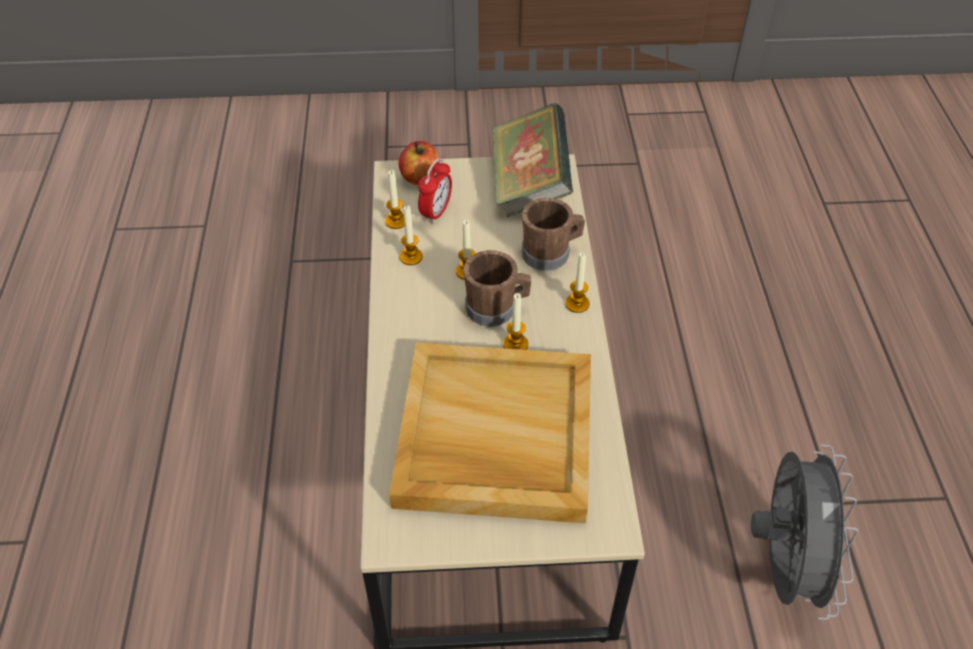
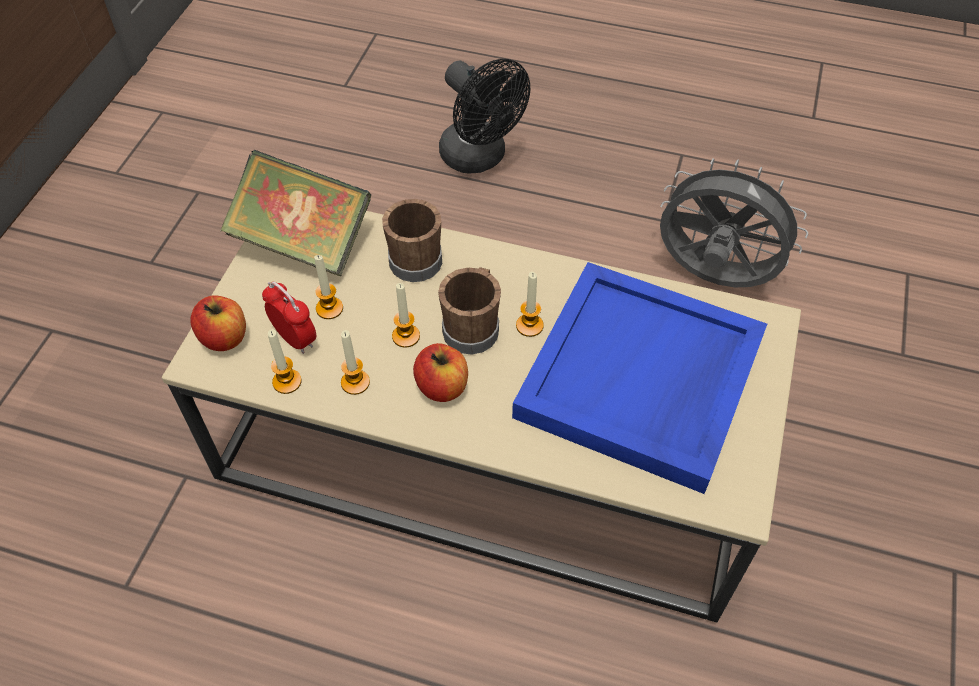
camera: 70 degrees left, 5 degrees up
(429, 307) = (442, 386): none -> apple
(493, 436) = (641, 380): beige tray -> blue tray
(577, 304) = (497, 259): candle -> candle (329, 308)
(807, 326) = (480, 158): none -> black fan

